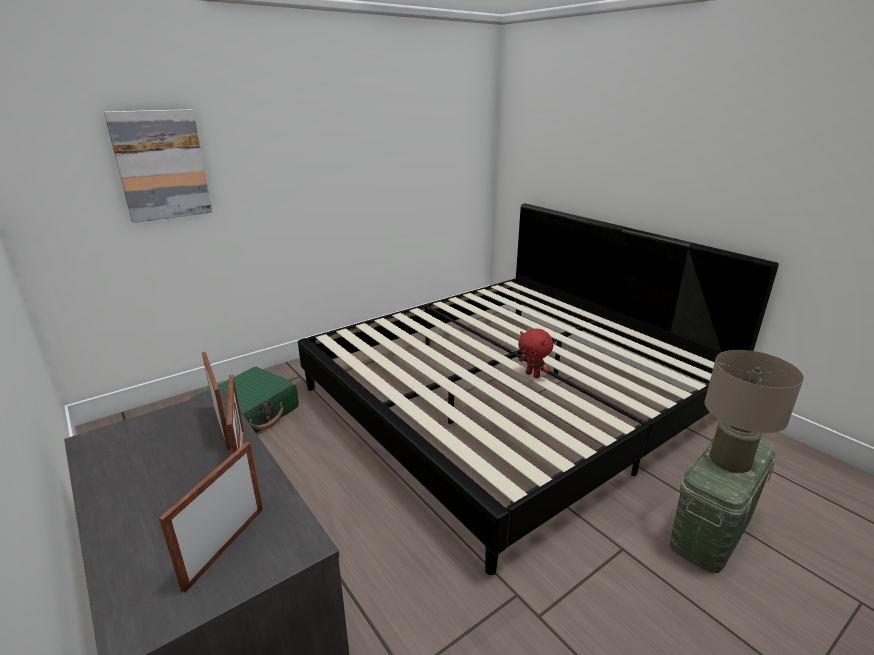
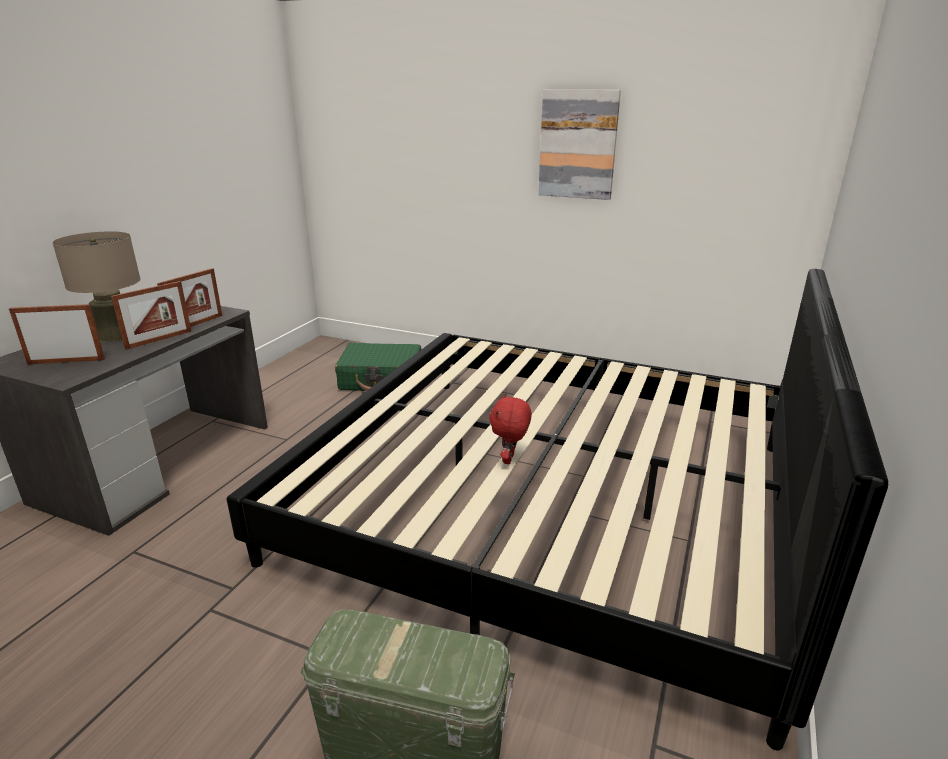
camera: 60 degrees right, 0 degrees up
(161, 165) = (397, 143): picture -> picture (578, 145)
(730, 460) = (403, 648): beige table lamp -> beige table lamp (117, 335)

